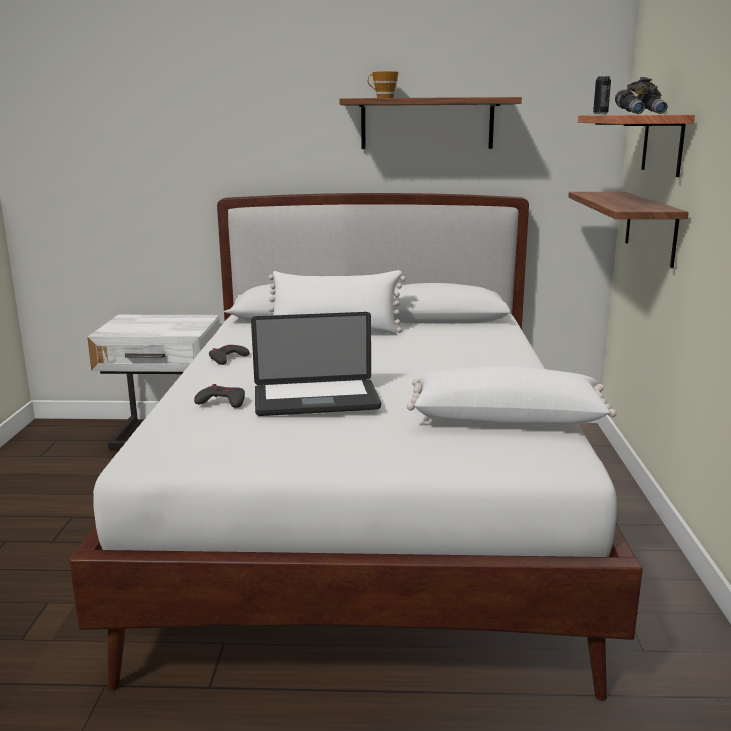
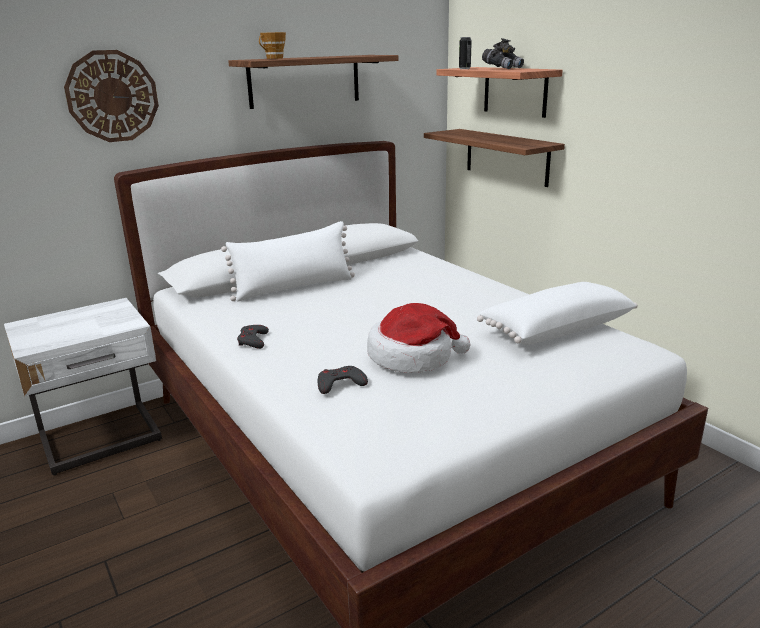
camera: 35 degrees left, 5 degrees up
(229, 129) = (112, 96): none -> wall clock
(316, 400) = (412, 356): laptop -> hat

